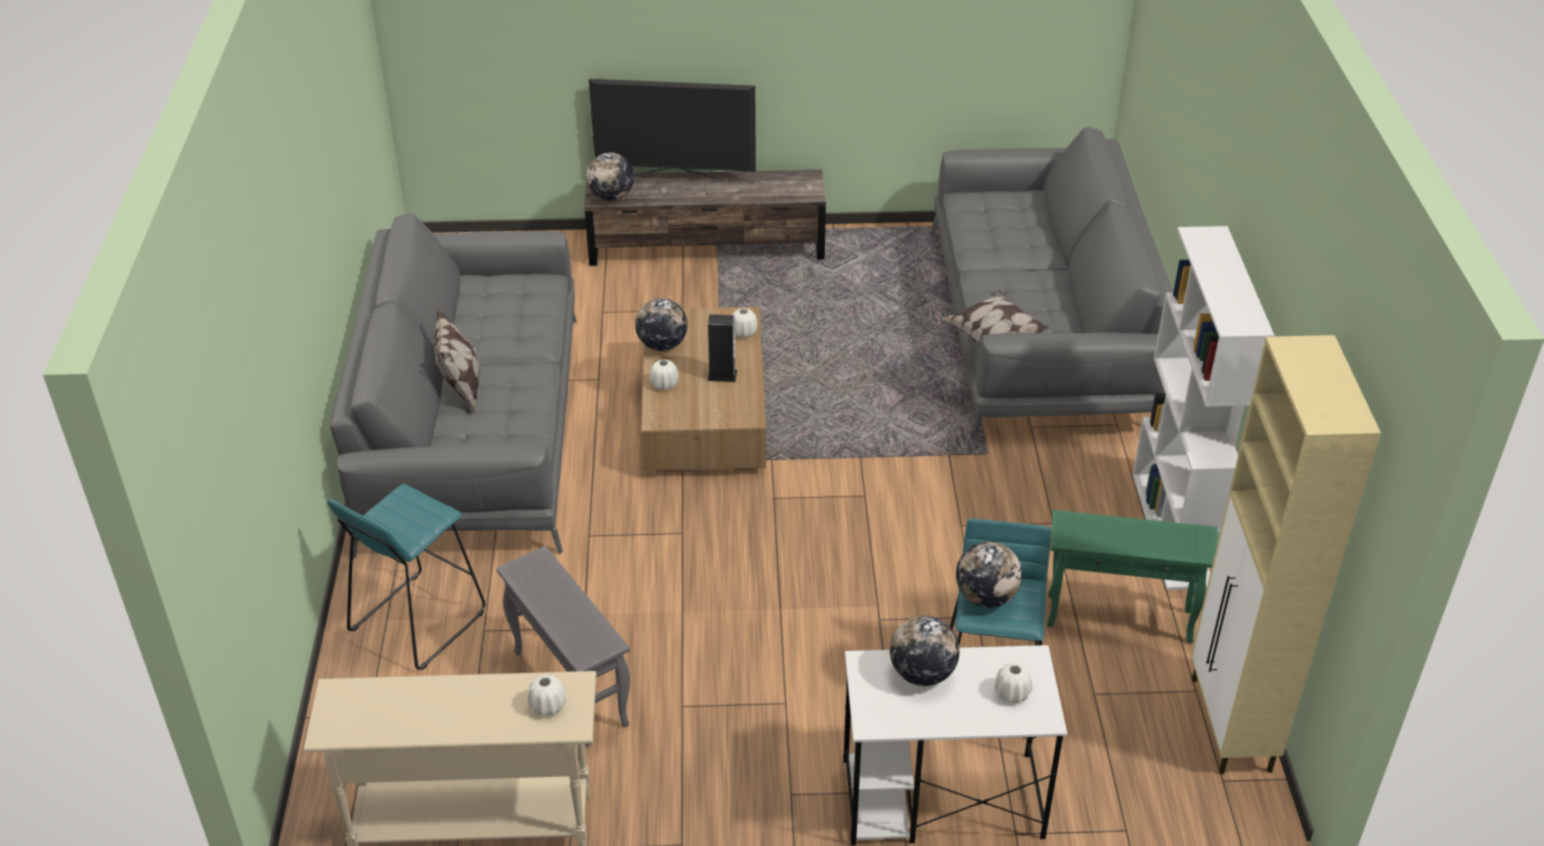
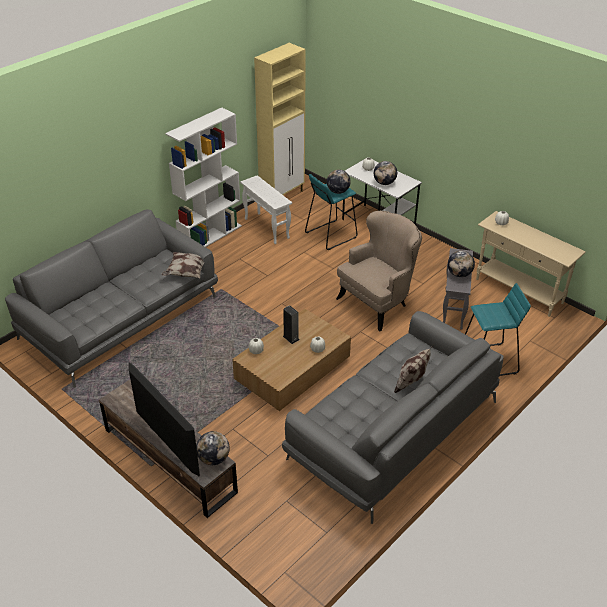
camera: 135 degrees left, 0 degrees up
(662, 345) = (295, 367): globe -> globe (459, 274)
(716, 603) = (377, 303): none -> beige armchair
(1119, 618) = (266, 228): green side table -> white side table

